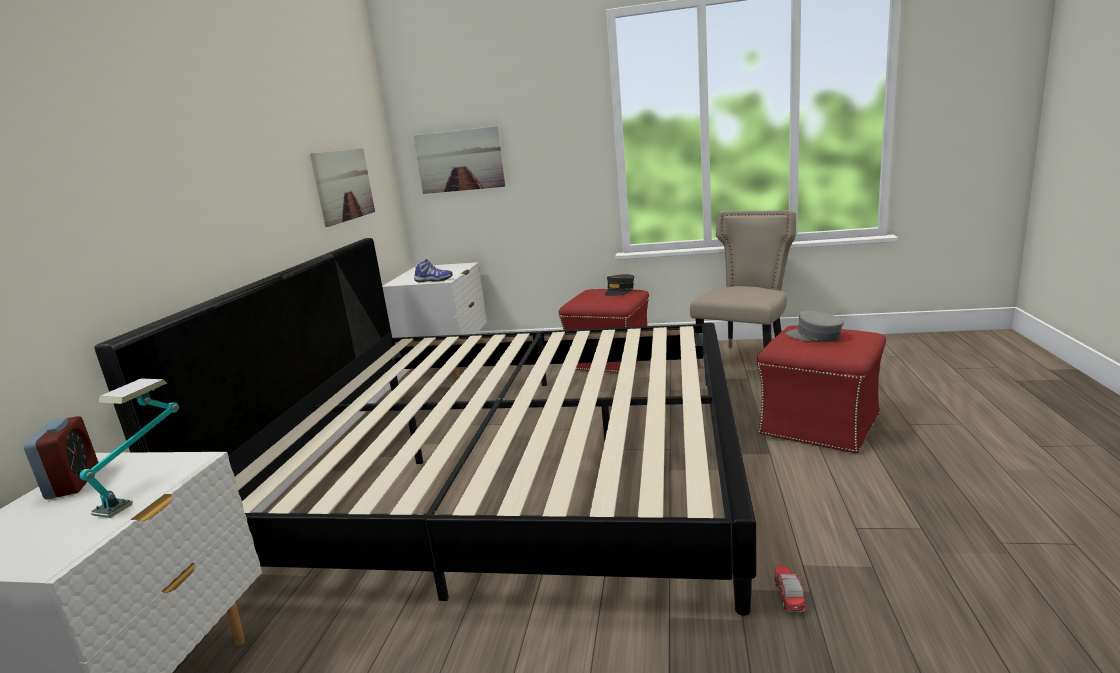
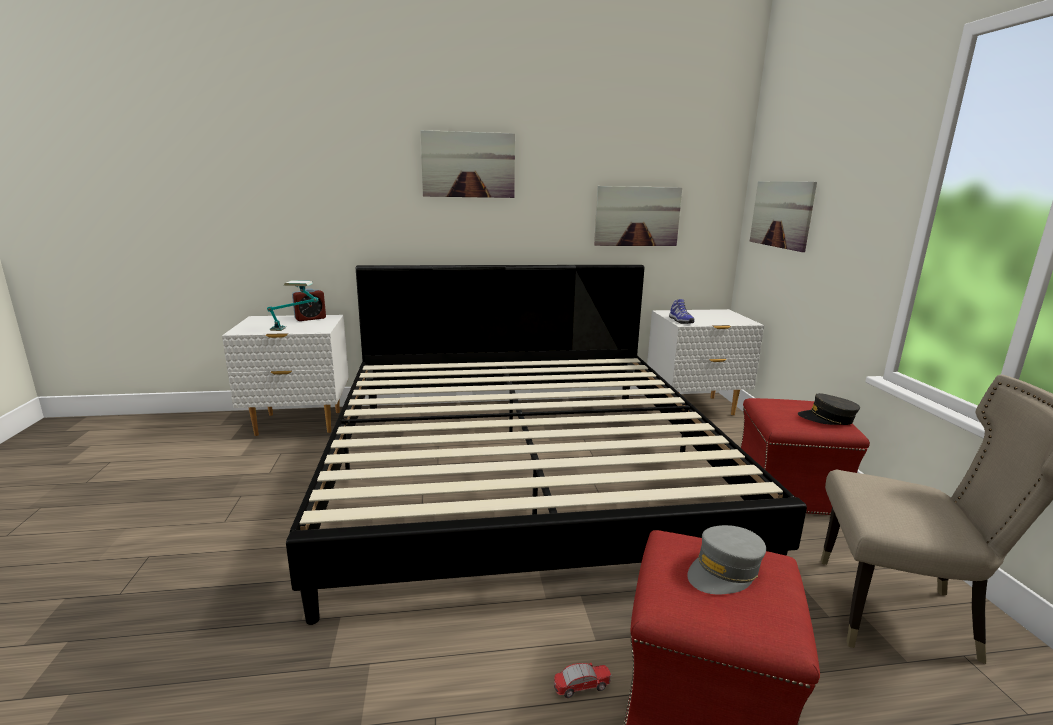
camera: 70 degrees right, 0 degrees up
(190, 136) = (468, 165): none -> picture
(788, 597) = (323, 650): toy car -> toy car (581, 687)
(814, 336) = (724, 571): grey cap -> grey cap turned 150 degrees counterclockwise

